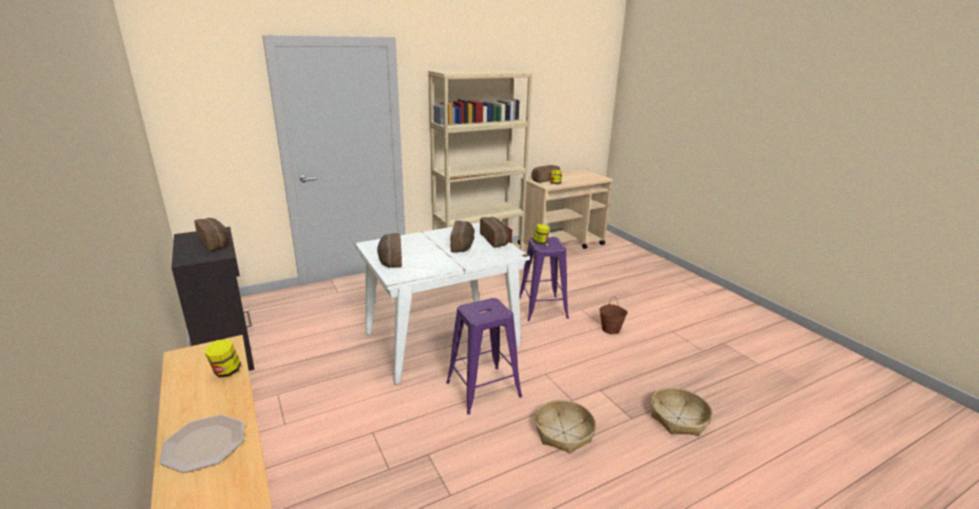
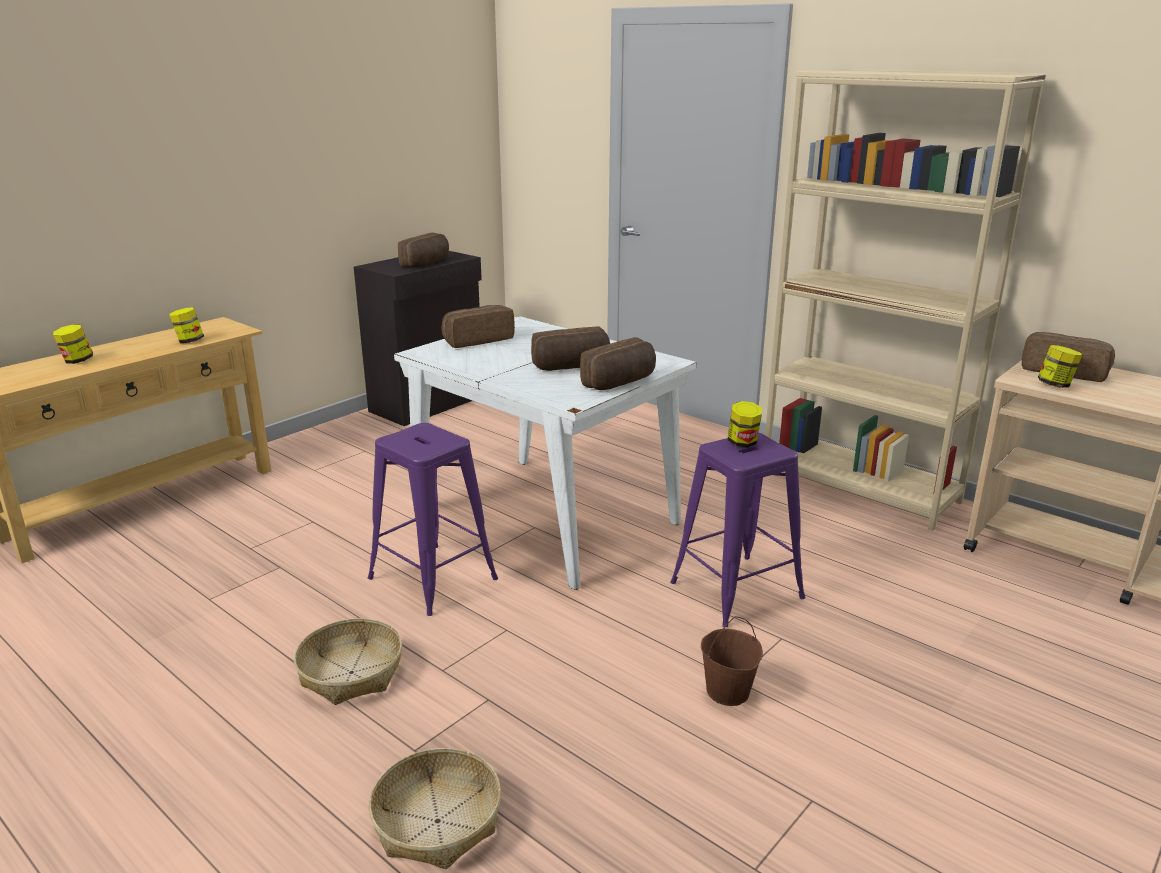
camera: 70 degrees right, 0 degrees up
(205, 443) = (77, 361): plate -> jar

